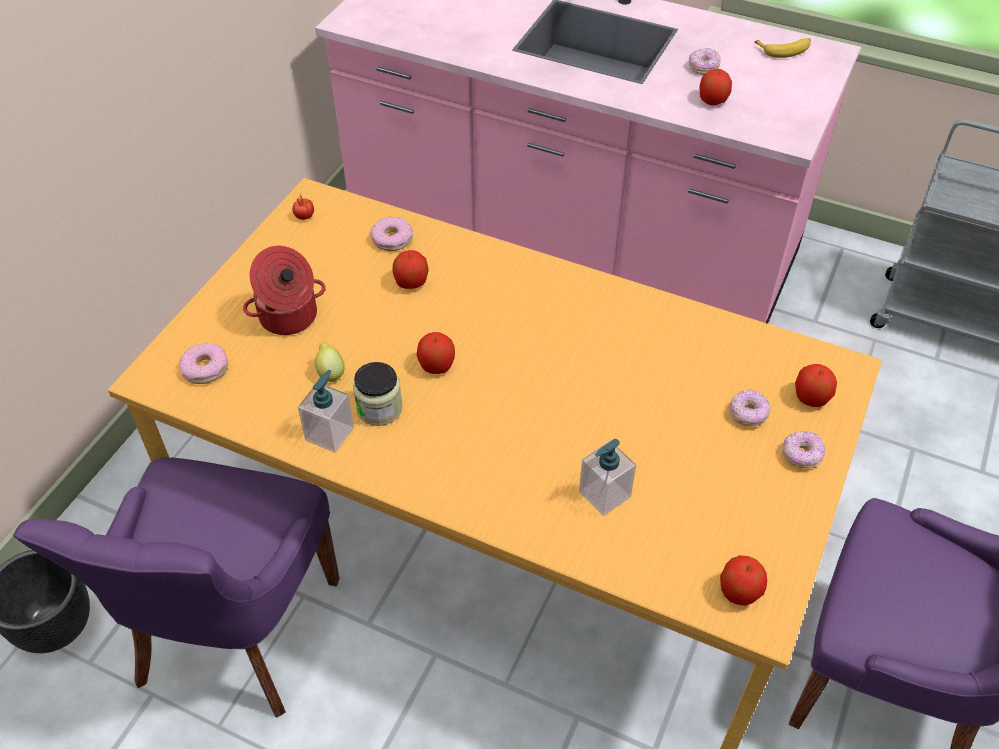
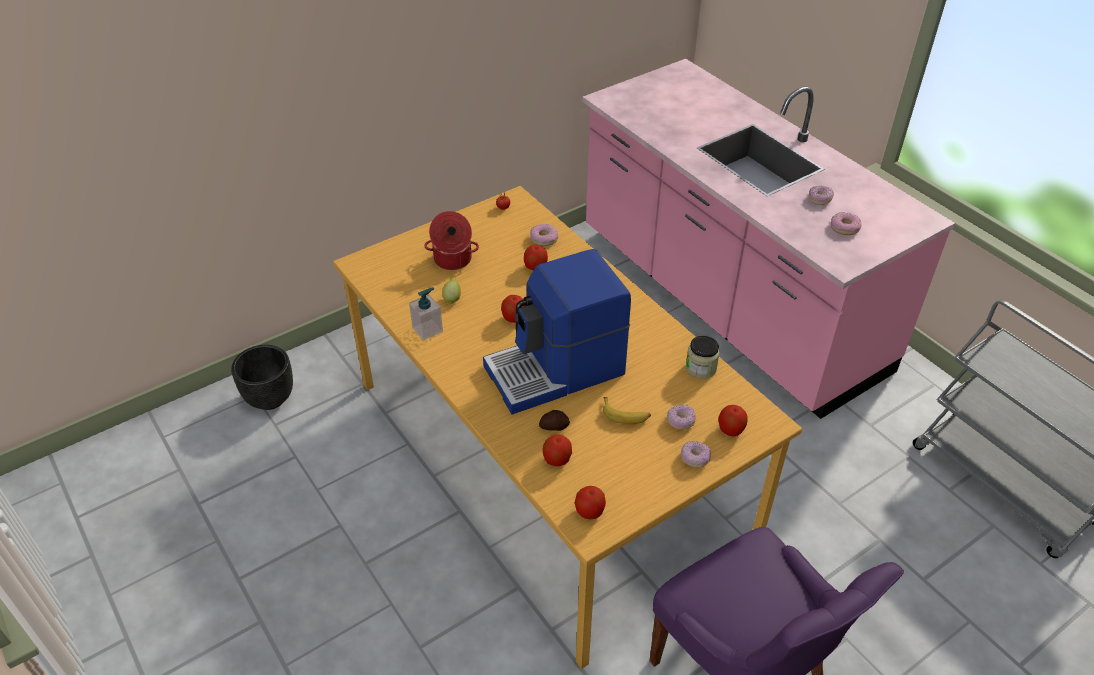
camera: 30 degrees right, 5 degrees down
(205, 369) = (388, 270): donut -> donut (844, 228)
(234, 634) = (357, 446): purple chair -> none
(379, 409) = (464, 328): jar -> jar (701, 368)
(548, 416) = (556, 371): none -> coffee machine
(604, 494) = (554, 426): soap dispenser -> potato
(712, 101) = (806, 223): apple -> apple (557, 460)
(784, 50) = (892, 207): banana -> banana (625, 415)

